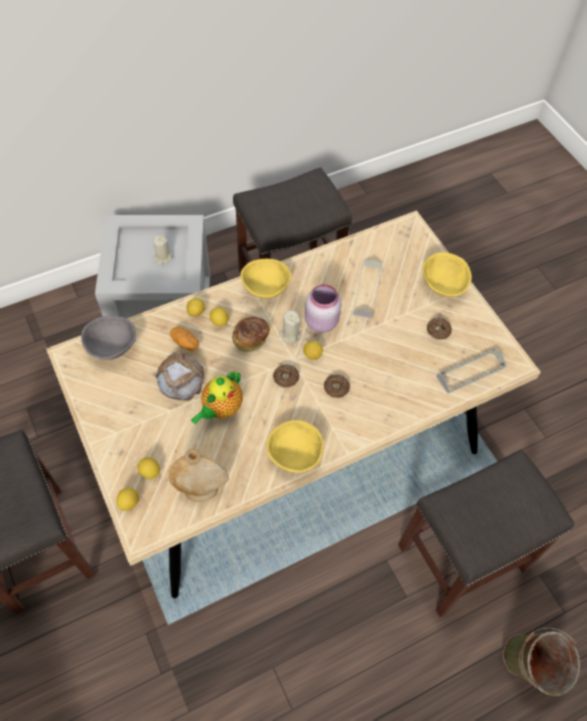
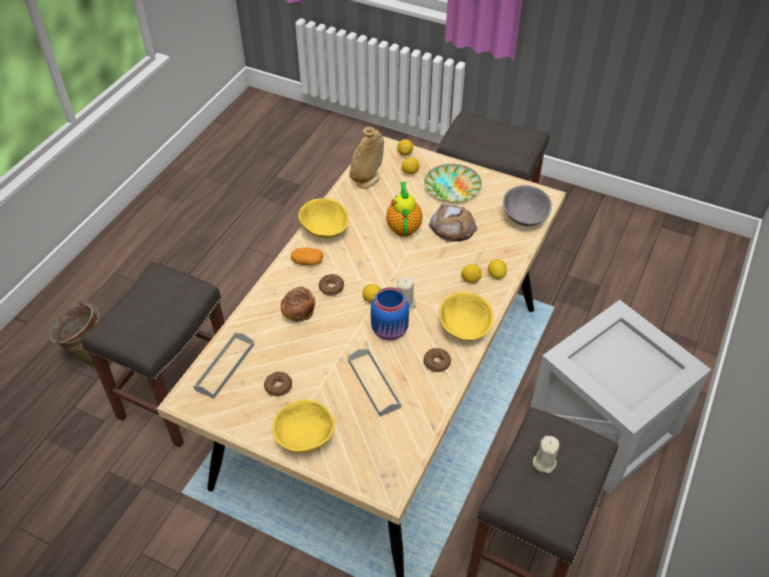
camera: 145 degrees right, 10 degrees down
(132, 423) = (452, 187): none -> plate
(163, 257) = (613, 370): beige candle -> beige candle (544, 462)
(185, 343) = (477, 250): potato -> potato (307, 262)
(251, 338) = (432, 282): bread -> bread (298, 311)
(286, 378) = (377, 272): donut -> donut (436, 363)
(321, 321) = (390, 330): pink jar -> blue jar

